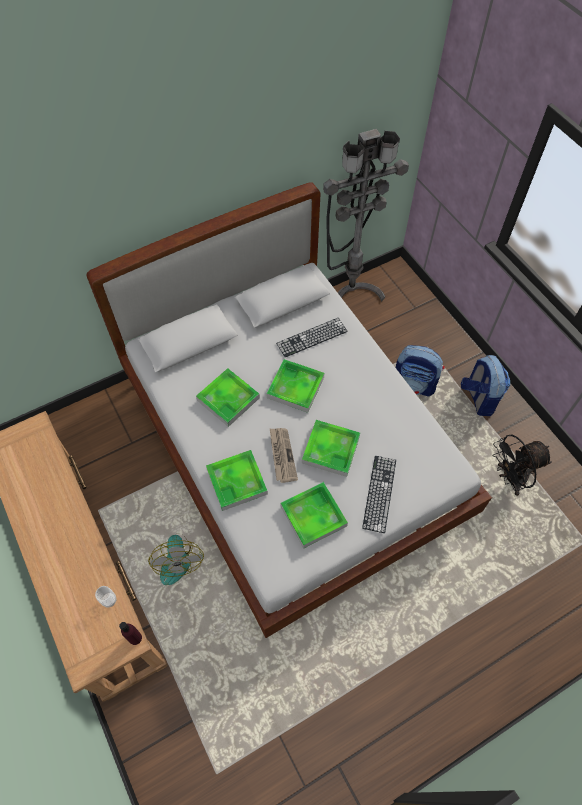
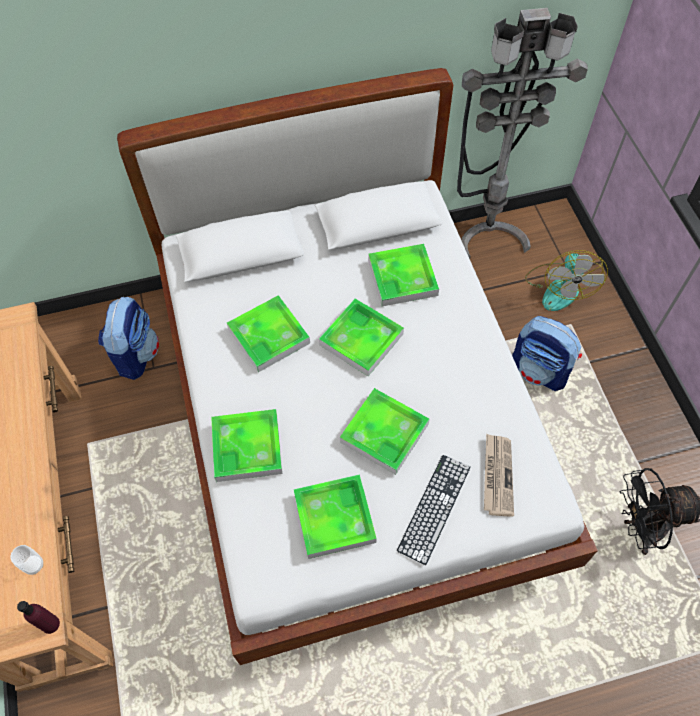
camera: 15 degrees right, 0 degrees up
(174, 558) = (163, 528): fan -> fan (559, 287)
(282, 455) = (316, 426): newspaper -> newspaper (497, 475)
(312, 337) = (402, 278): keyboard -> tray
(479, 398) = (624, 408): backpack -> backpack (135, 354)

